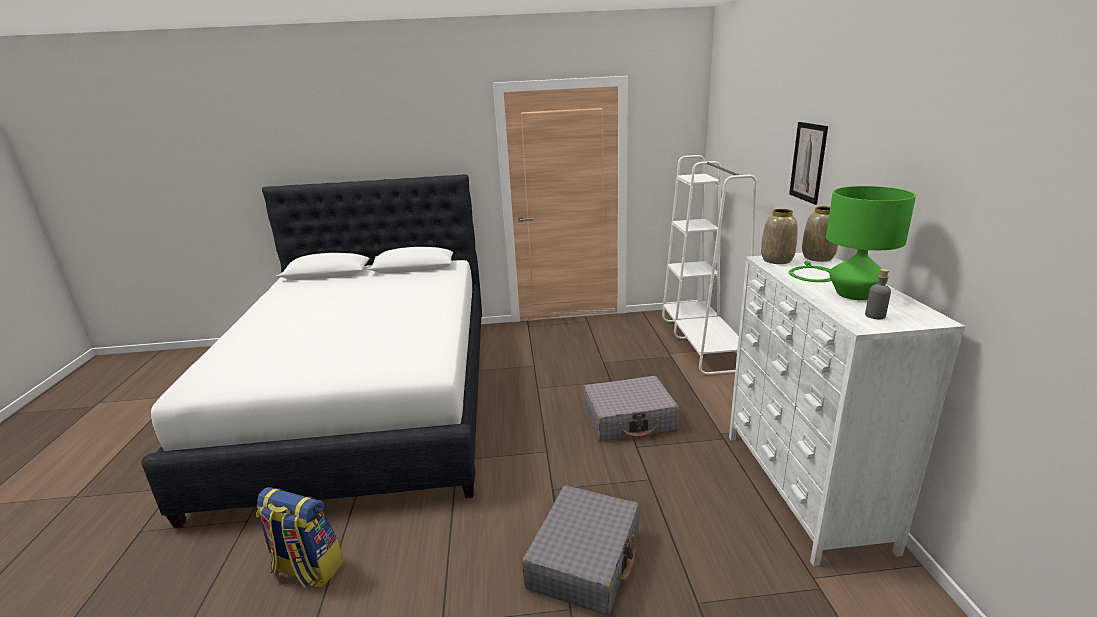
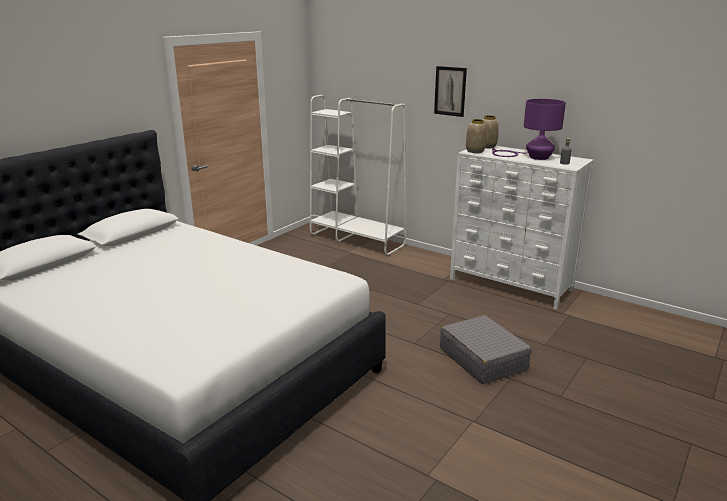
camera: 50 degrees left, 0 degrees up
(306, 569) = (358, 460): backpack -> none
(629, 419) = (390, 293): grey suitcase -> none
(837, 286) = (525, 156): green table lamp -> purple table lamp

